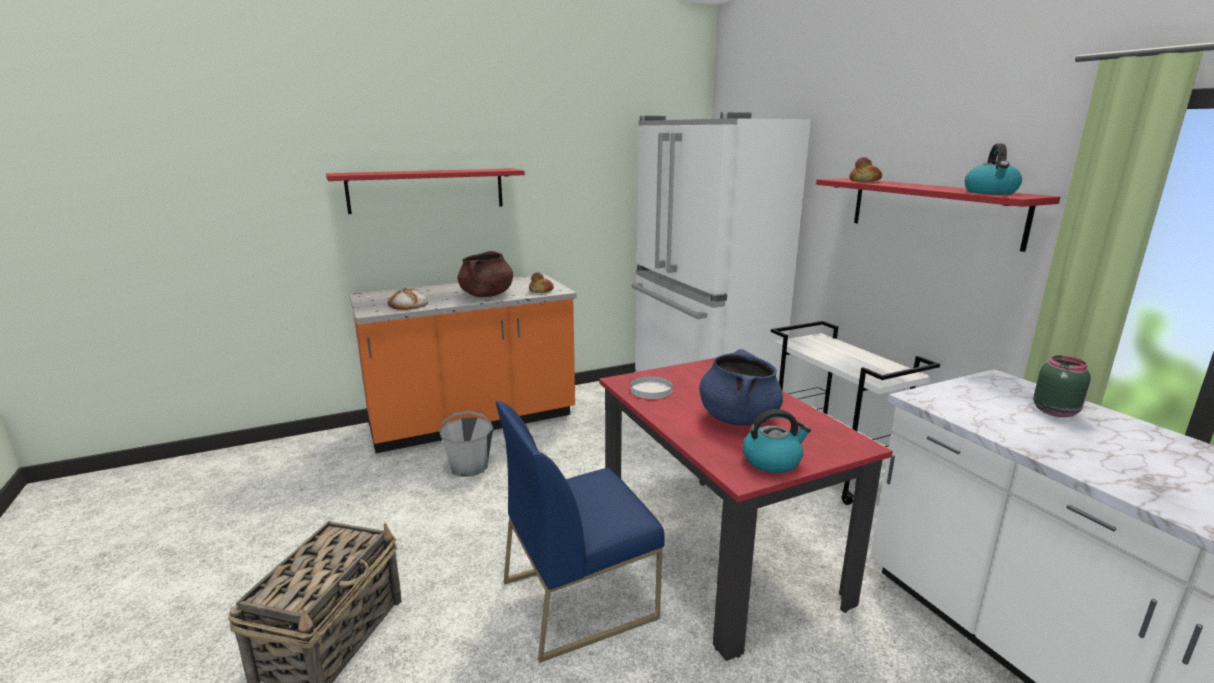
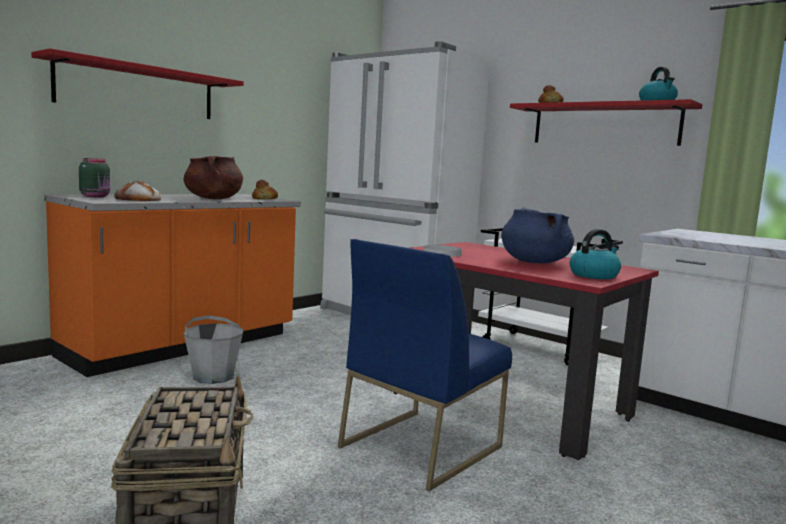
camera: 25 degrees left, 10 degrees down
(1055, 411) = (743, 238): green jar -> green jar (96, 196)

